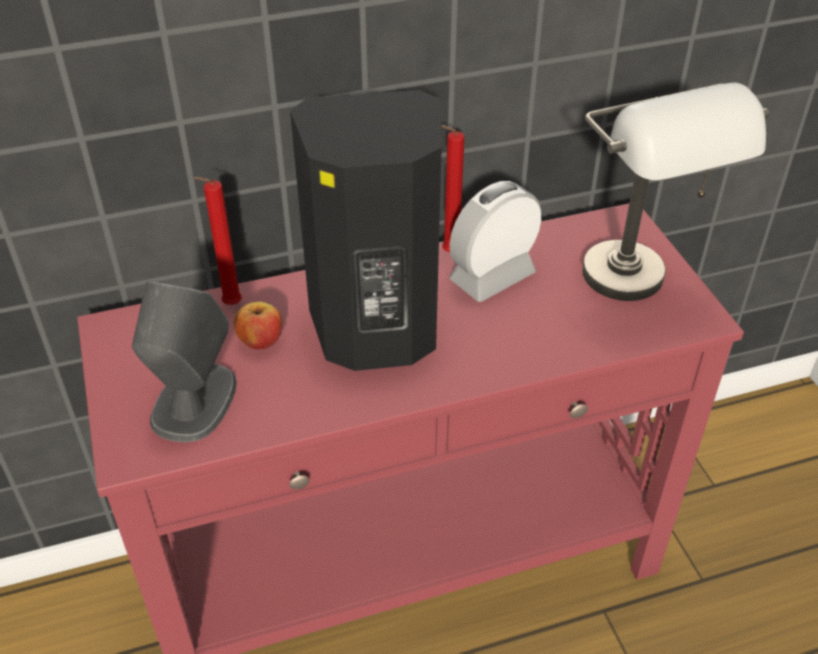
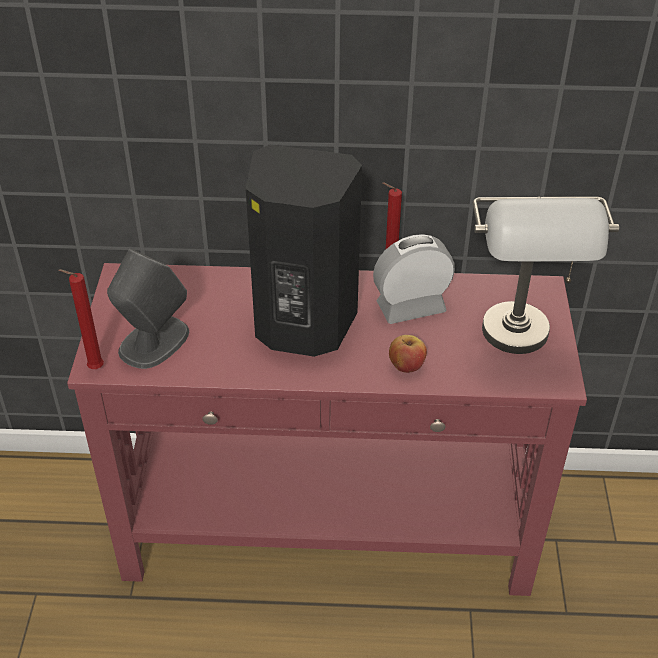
camera: 20 degrees right, 0 degrees up
(229, 306) = (209, 281): red candle -> red candle (93, 369)
(260, 341) = (218, 311): apple -> apple (406, 365)

